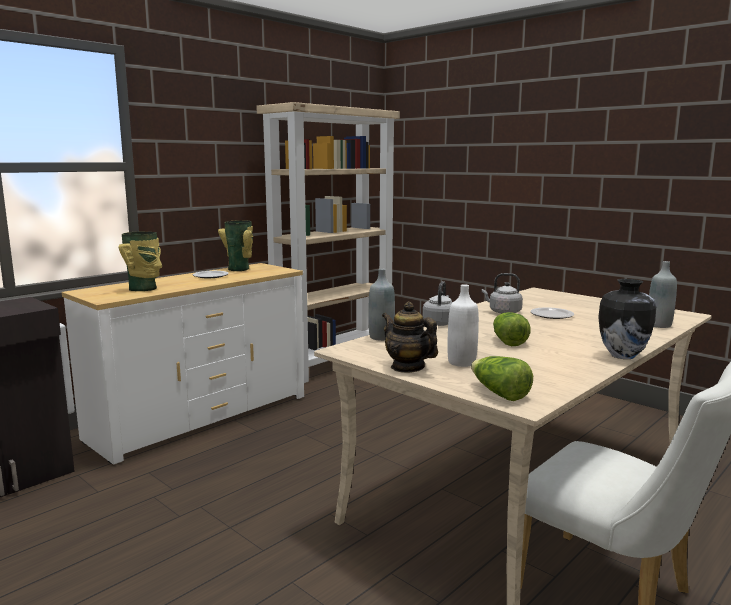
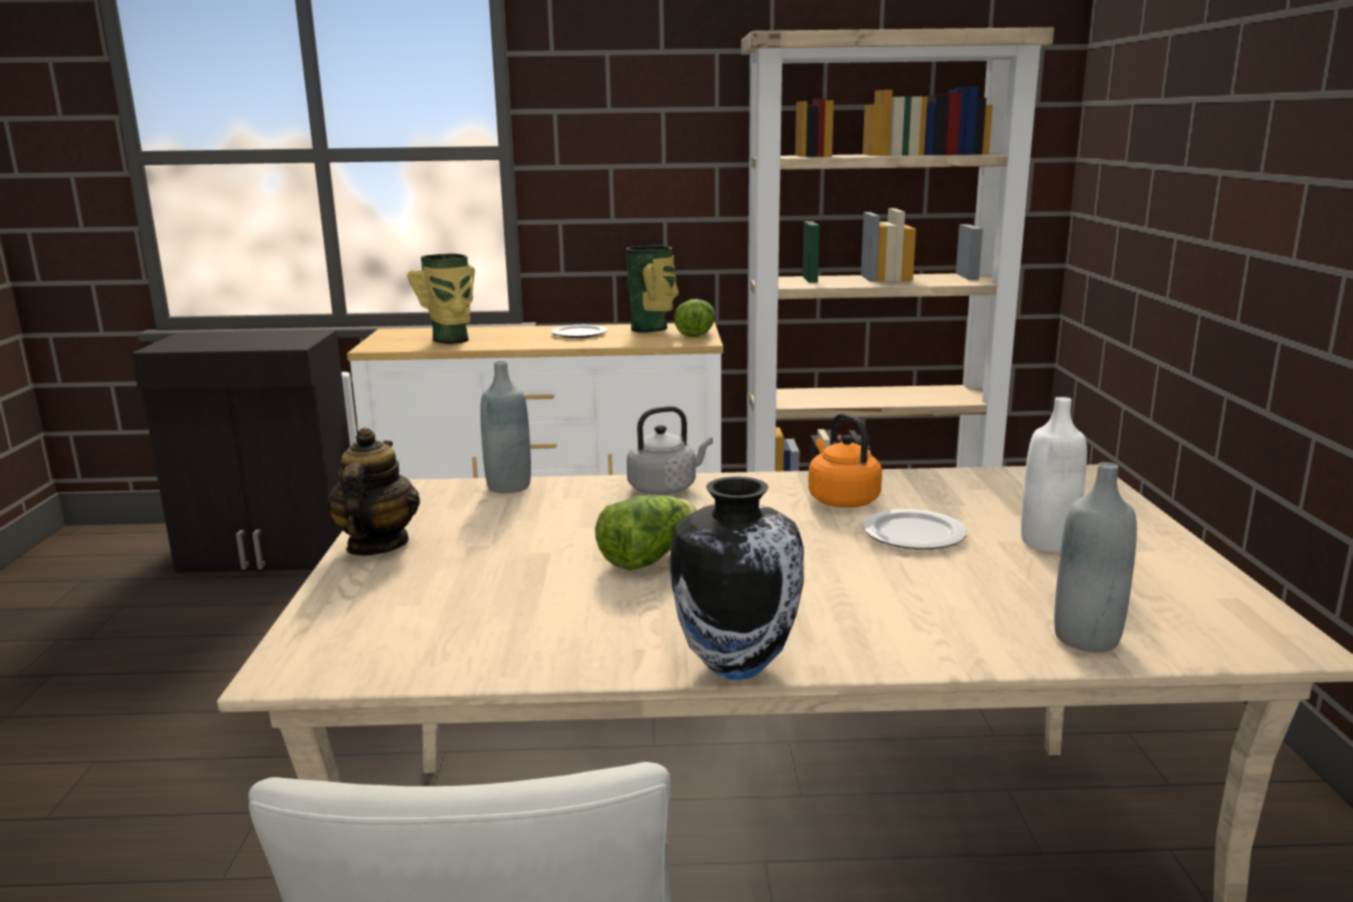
camera: 45 degrees right, 5 degrees up
(461, 362) = (458, 566): white bottle -> white bottle (1047, 543)
(499, 393) = (322, 636): lettuce -> lettuce (695, 333)
(503, 312) = (841, 499): grey kettle -> orange kettle

